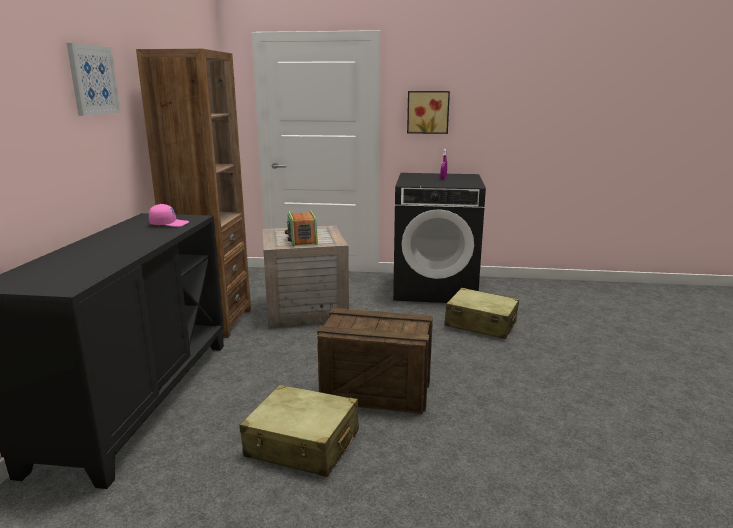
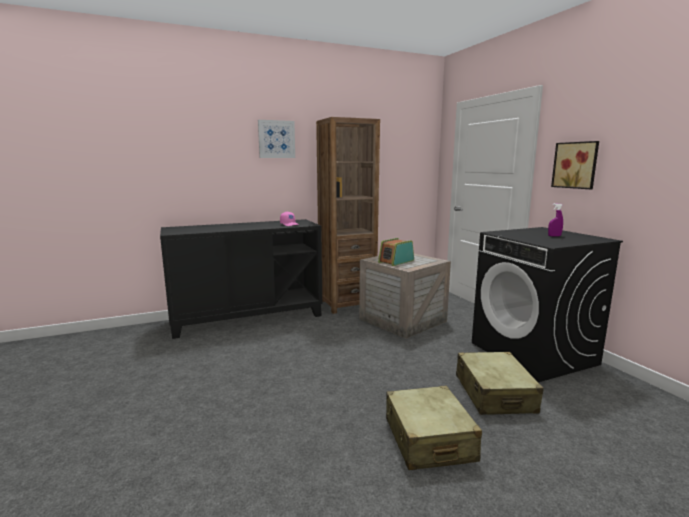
camera: 60 degrees right, 5 degrees down
(303, 444) = (233, 371): beige suitcase -> beige suitcase (428, 440)
(375, 391) = (315, 376): crate -> none

